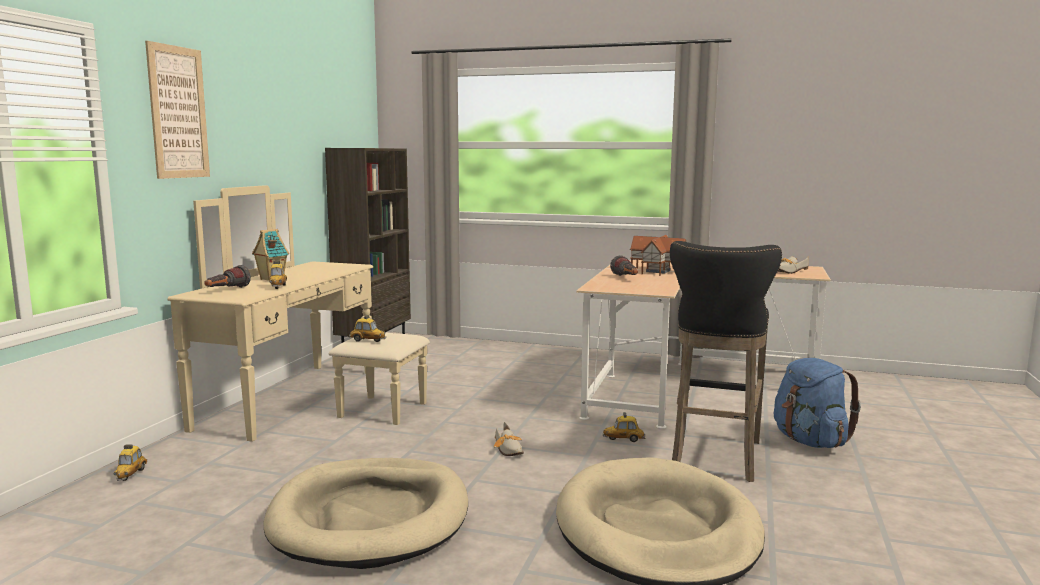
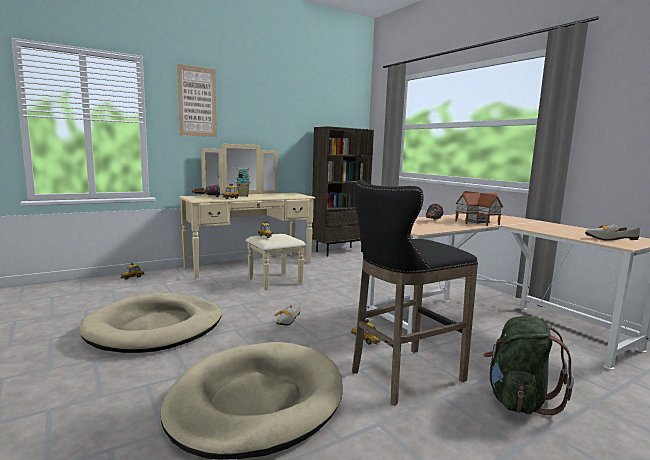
camera: 40 degrees right, 0 degrees up
(810, 441) = (518, 400): blue backpack -> green backpack

